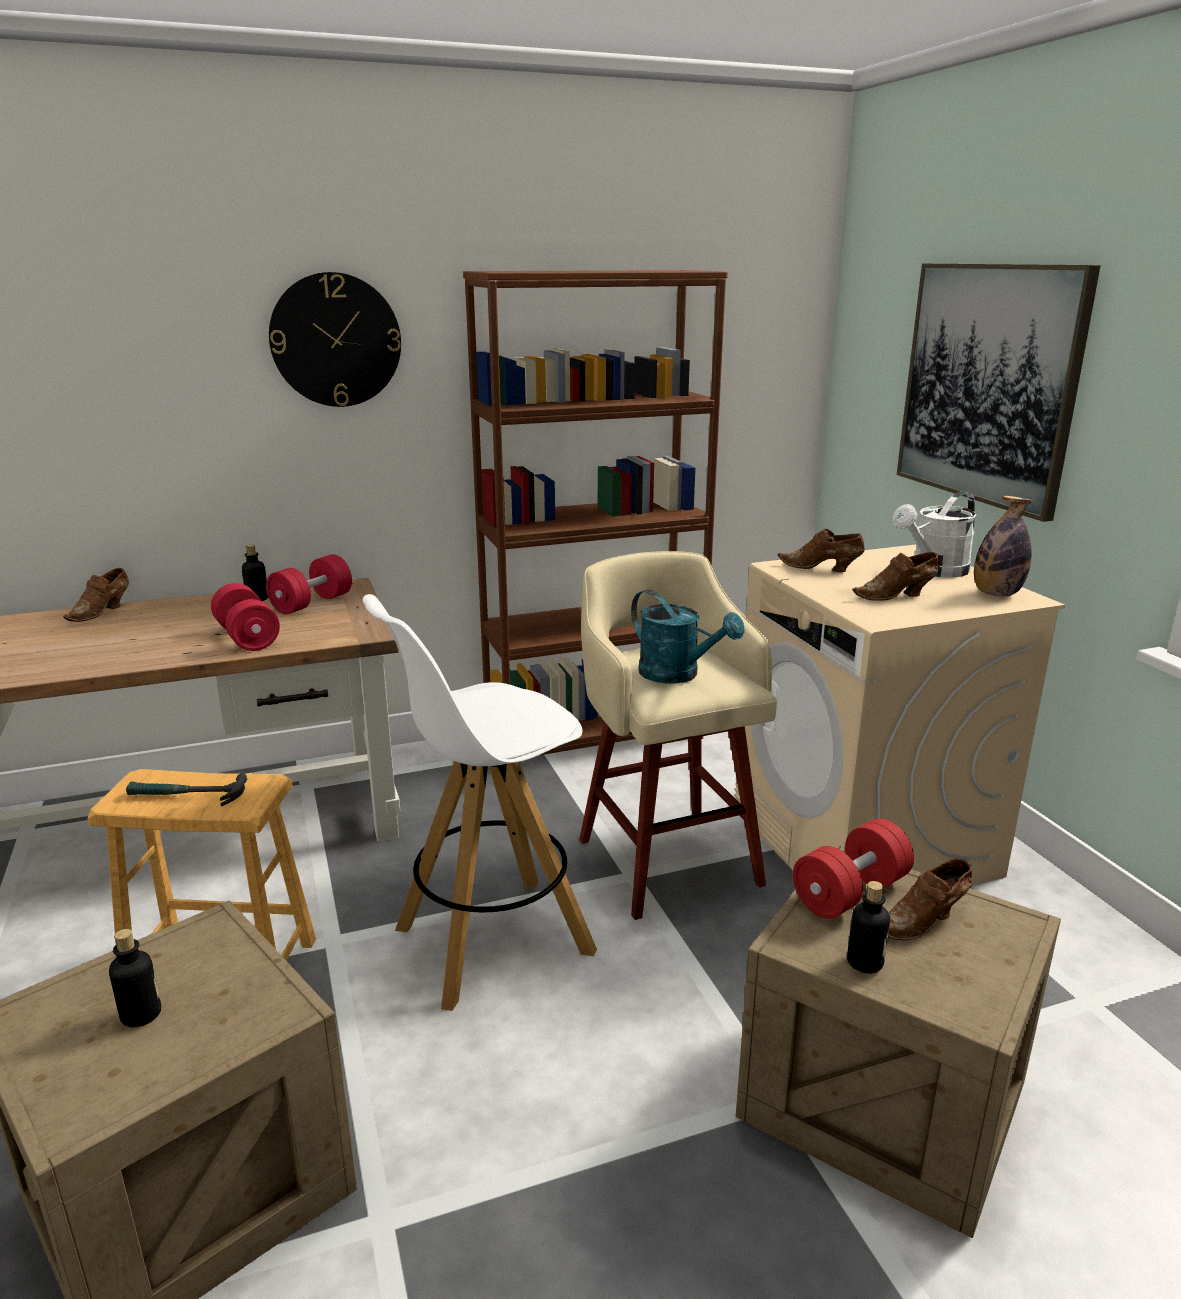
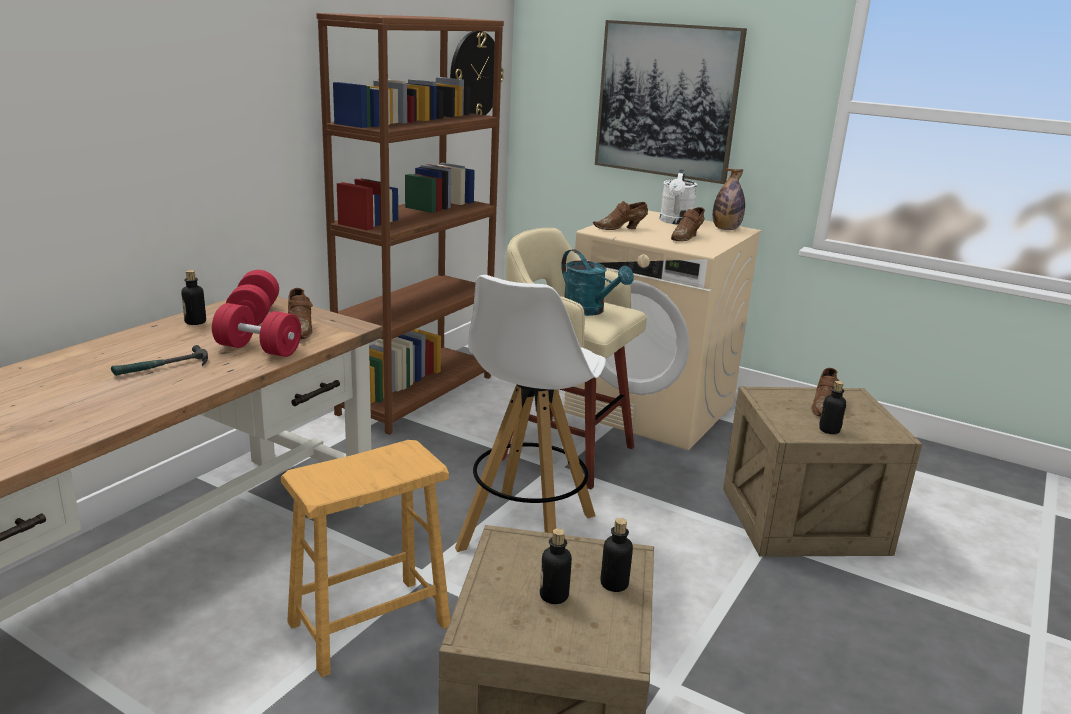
camera: 40 degrees left, 0 degrees up
(102, 612) = (58, 360): brown shoe -> brown shoe (300, 329)
(186, 796) = (366, 472): hammer -> hammer (162, 368)
(214, 1035) = (614, 584): none -> bottle
(336, 340) = (225, 73): wall clock -> wall clock (475, 75)
(678, 675) = (589, 311): turquoise watering can -> turquoise watering can turned 45 degrees clockwise
(850, 893) = (780, 405): red dumbbell -> none

